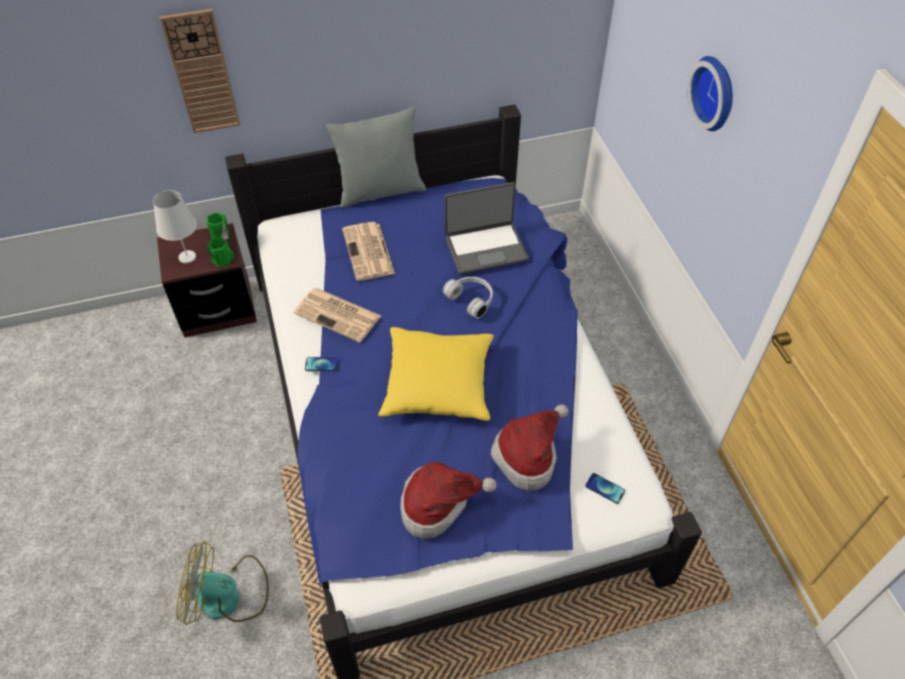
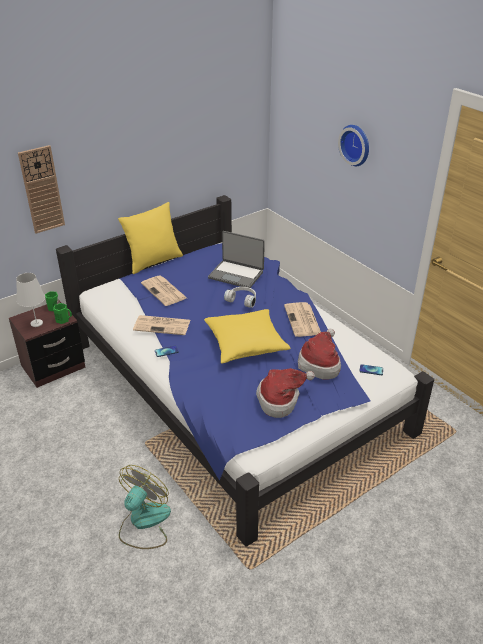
camera: 20 degrees left, 15 degrees down
(228, 596) = (144, 523): fan -> fan turned 135 degrees clockwise
(380, 191) = (153, 261): grey pillow -> yellow pillow
(485, 248) = (236, 274): laptop -> laptop turned 60 degrees clockwise
(543, 364) = (303, 320): none -> newspaper

